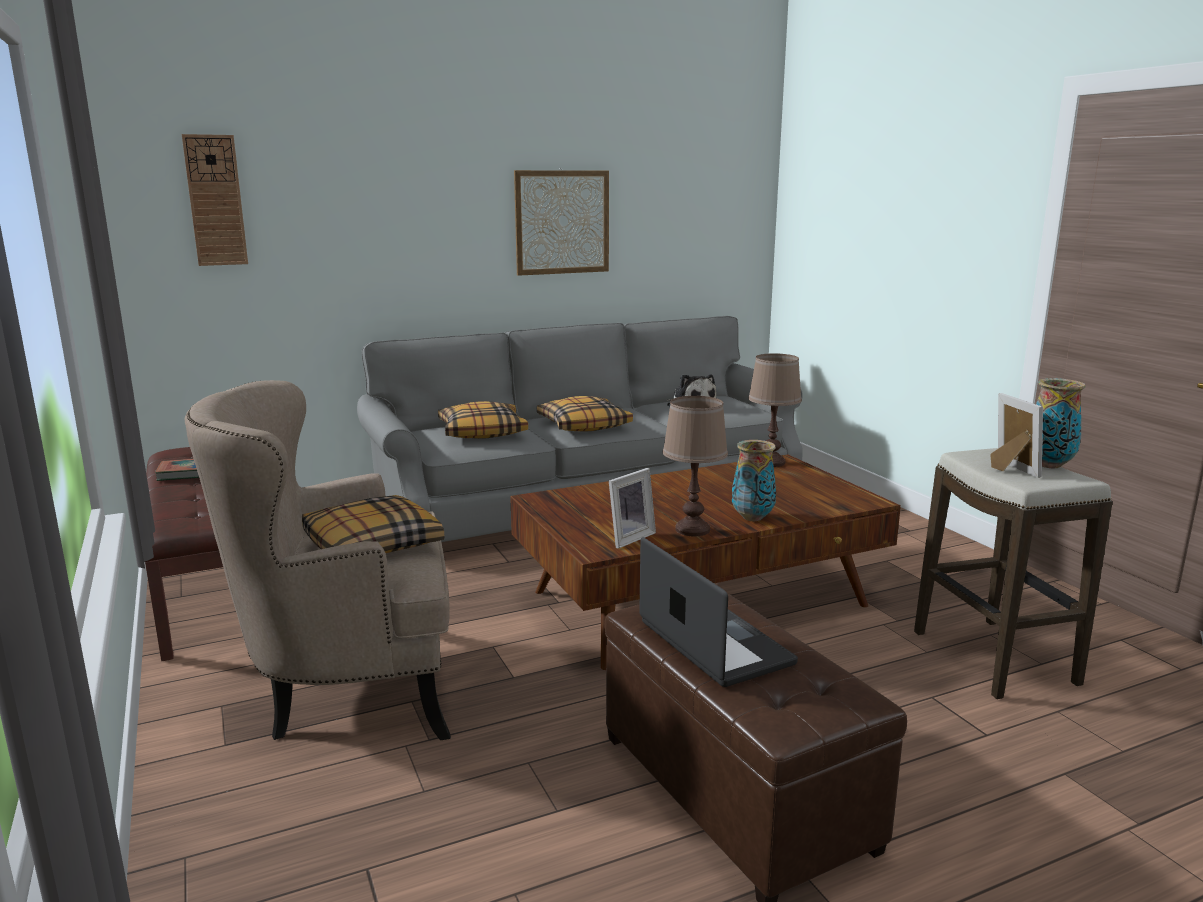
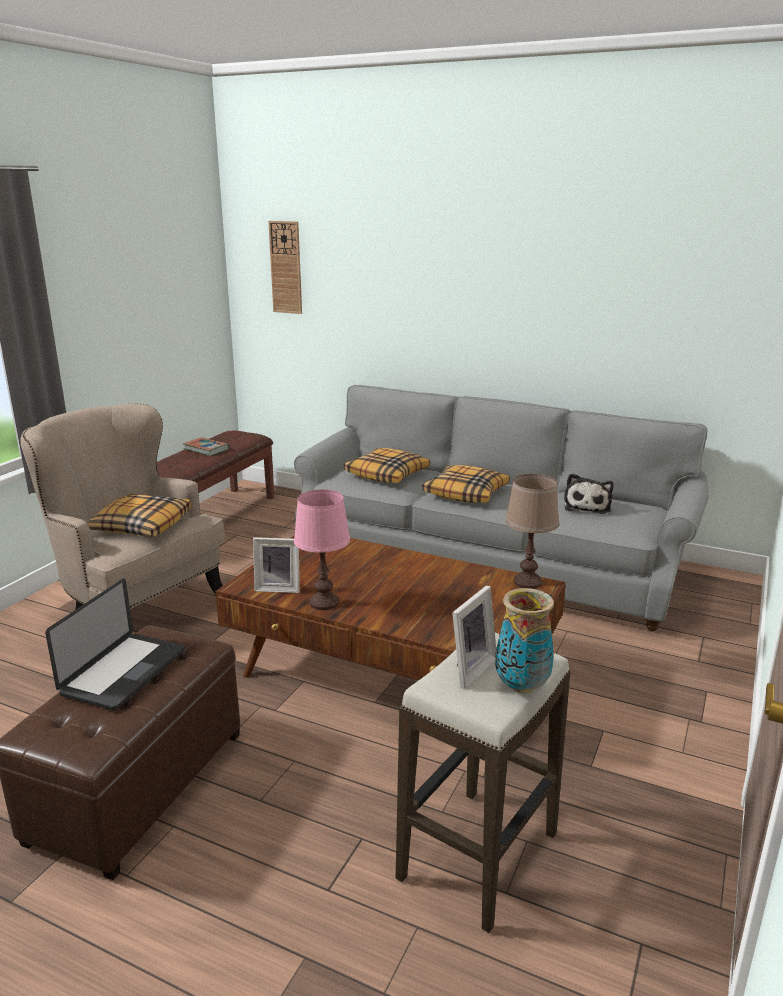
camera: 50 degrees right, 5 degrees up
(562, 221) = (542, 303): picture -> none
(693, 530) = (324, 603): brown table lamp -> pink table lamp
(752, 518) = (380, 616): vase -> none

